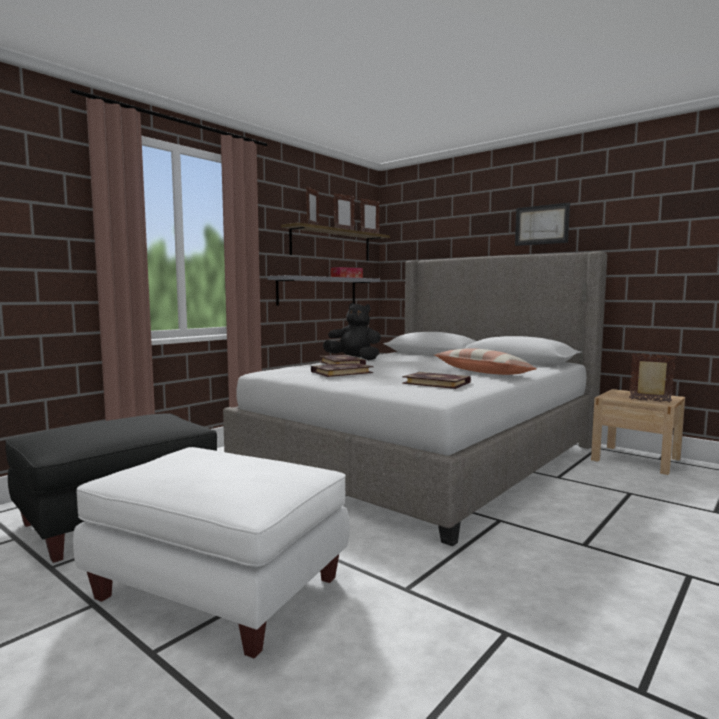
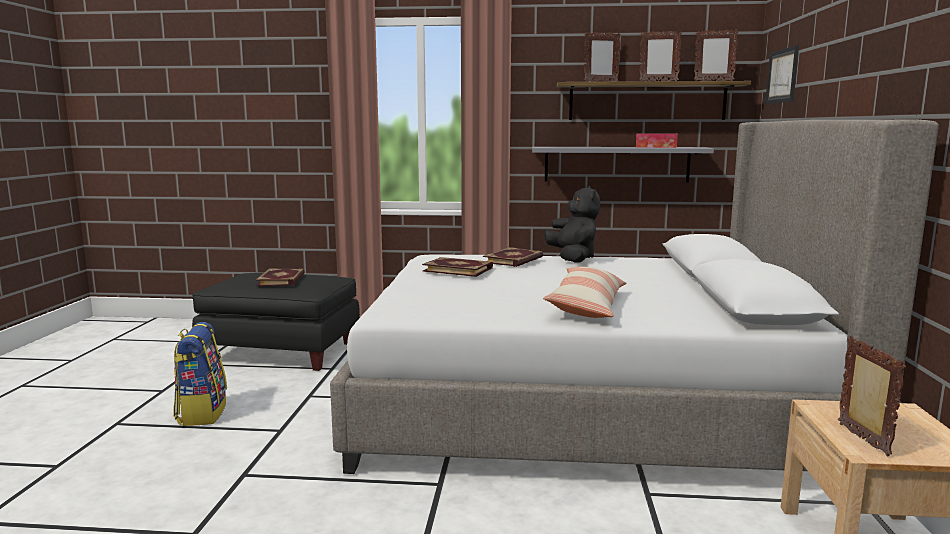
camera: 55 degrees right, 5 degrees up
(217, 588) = (201, 413): white ottoman -> backpack
(437, 383) = (470, 302): book -> book (282, 280)
(541, 225) = (886, 60): picture -> picture (782, 76)

